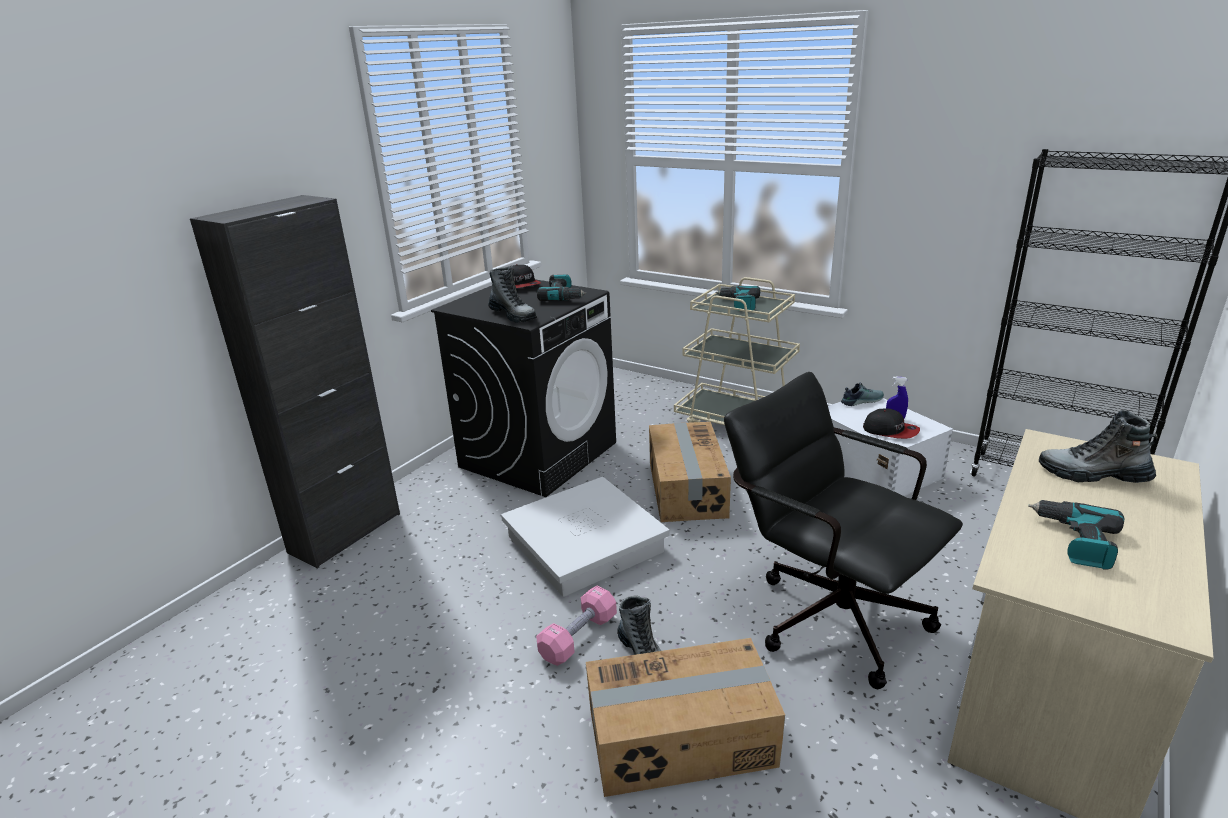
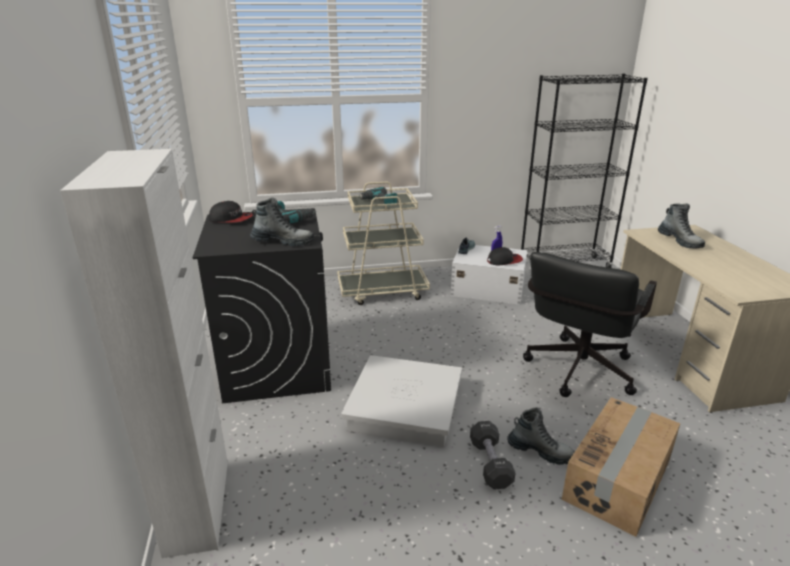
camera: 45 degrees left, 0 degrees up
(345, 533) = (198, 506): black cabinet -> white cabinet
(578, 637) = (490, 464): pink dumbbell -> black dumbbell
(686, 489) = (412, 343): cardboard box -> none
(827, 612) = (576, 374): black office chair -> black office chair turned 60 degrees counterclockwise
(1075, 541) = (727, 270): power drill -> none
(1093, 475) = (680, 241): boot -> boot turned 90 degrees counterclockwise

